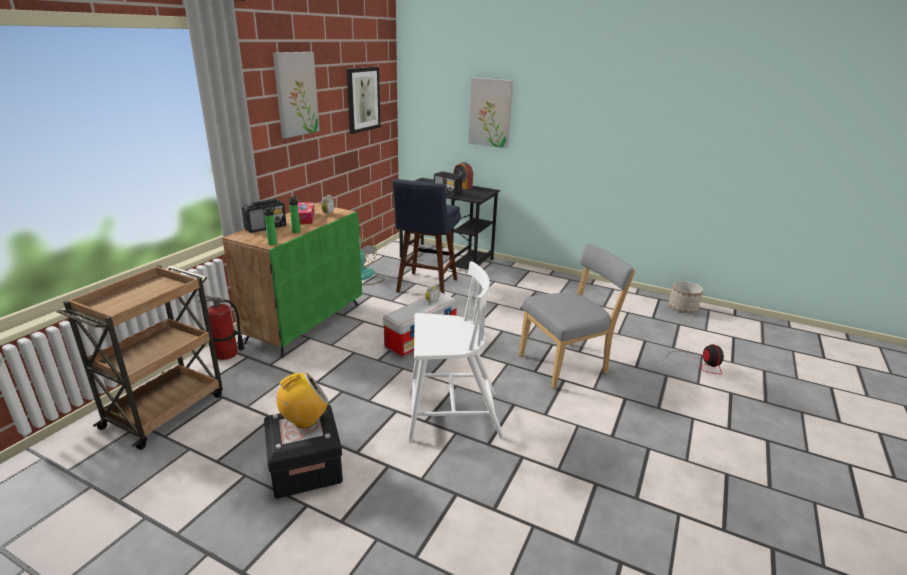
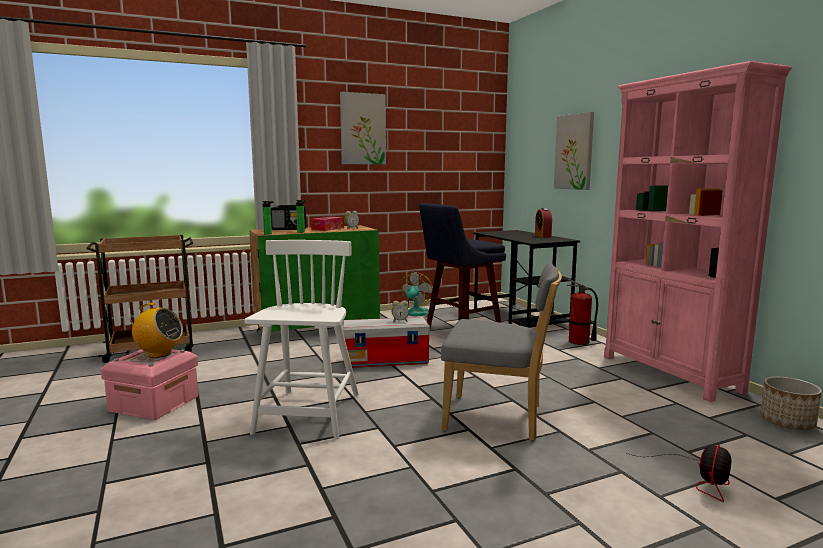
camera: 40 degrees right, 15 degrees down
(226, 354) = (236, 333): fire extinguisher -> fire extinguisher (579, 342)
(305, 468) = (154, 404): black storage box -> pink storage box
(363, 99) = (451, 144): picture -> none
(447, 193) = (513, 237): radio -> none
(451, 415) = (308, 414): white chair -> white chair turned 120 degrees counterclockwise
(597, 288) = (670, 374): none -> pink bookcase

